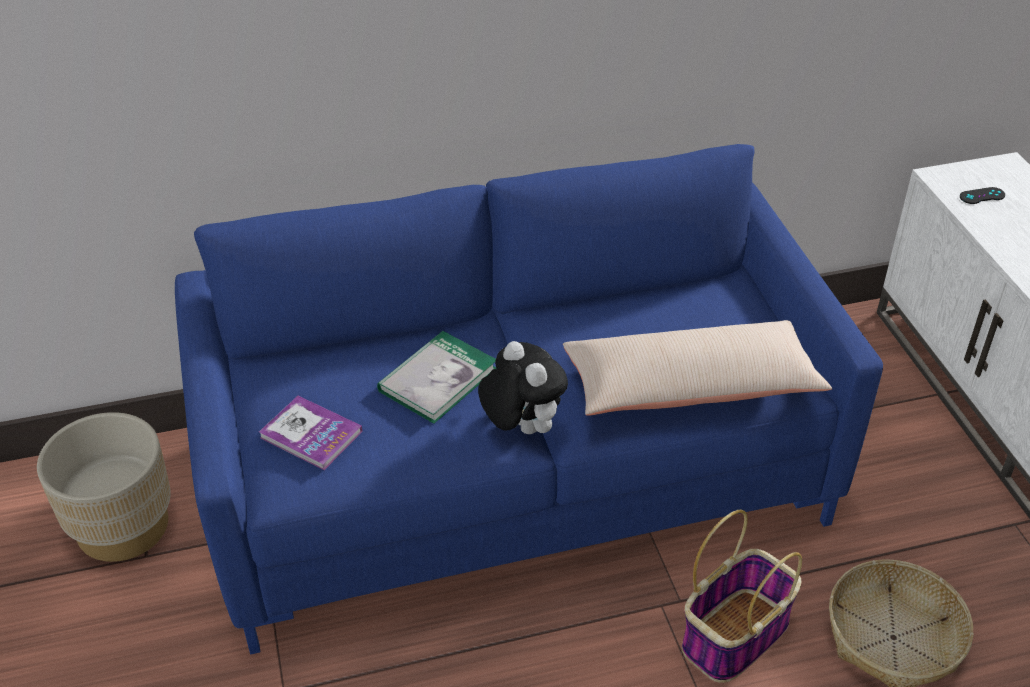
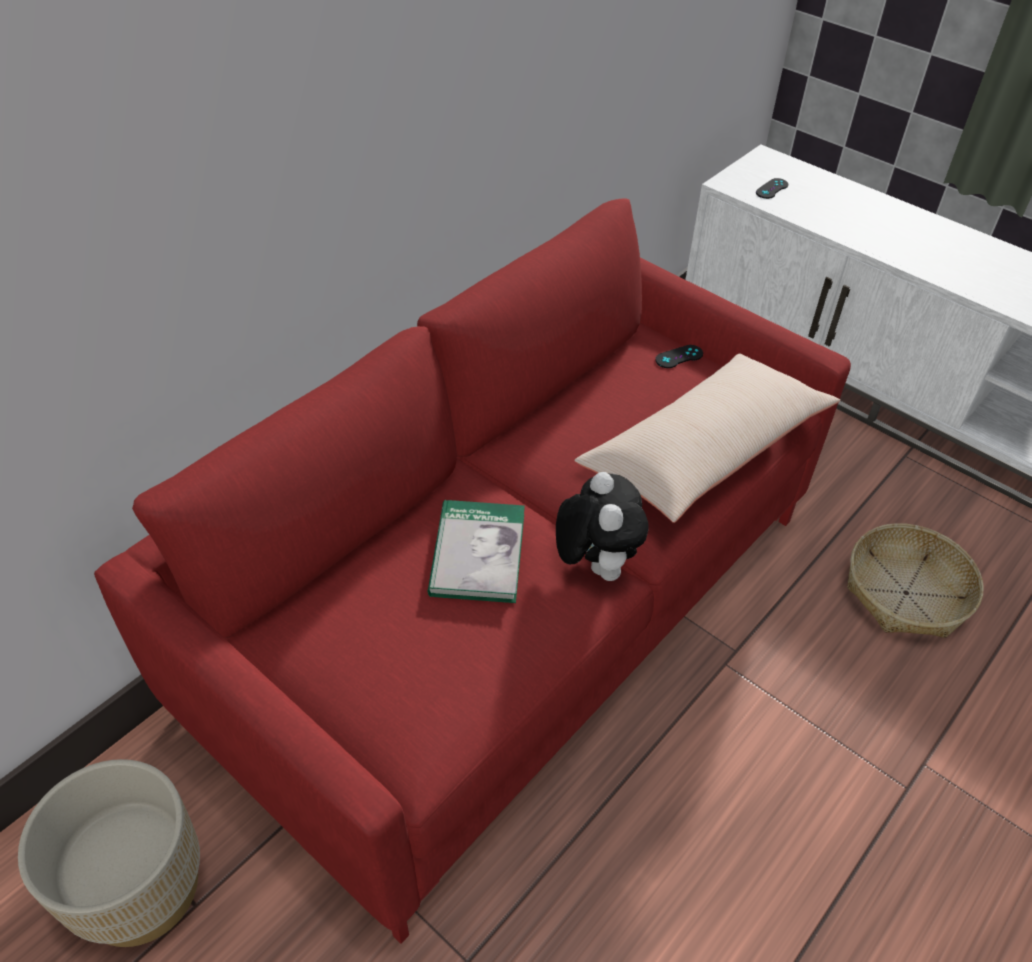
camera: 35 degrees left, 5 degrees up
(311, 434) = (400, 681): book -> none
(516, 477) = (511, 610): blue sofa -> red sofa
(521, 427) = (595, 564): plush toy -> plush toy turned 60 degrees clockwise
(735, 634) = (800, 656): basket -> none
(743, 306) = (679, 357): none -> black game controller

